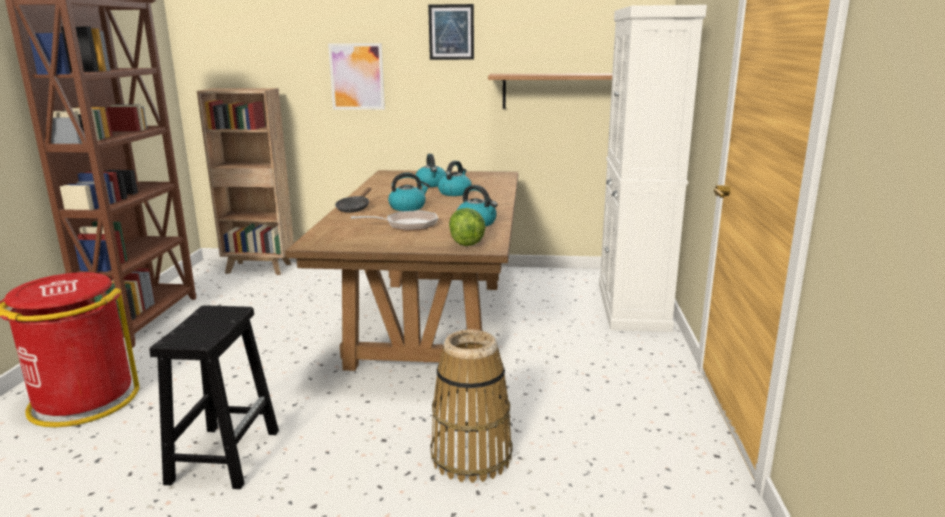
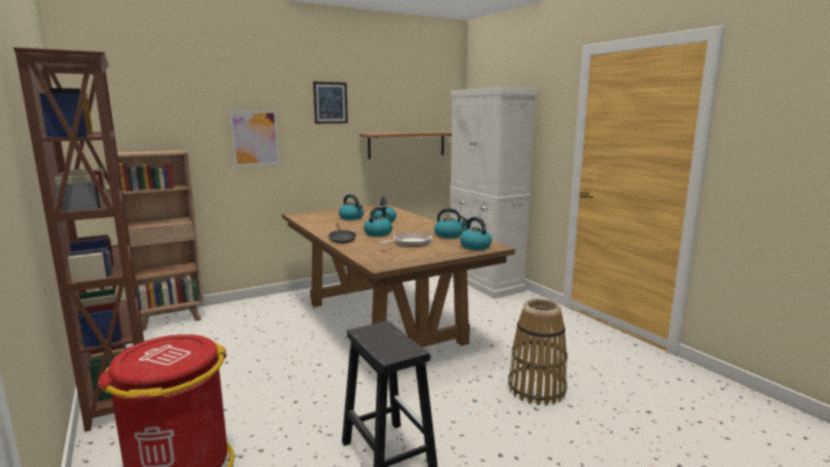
camera: 35 degrees left, 5 degrees down
(467, 242) = (474, 246): lettuce -> kettle

